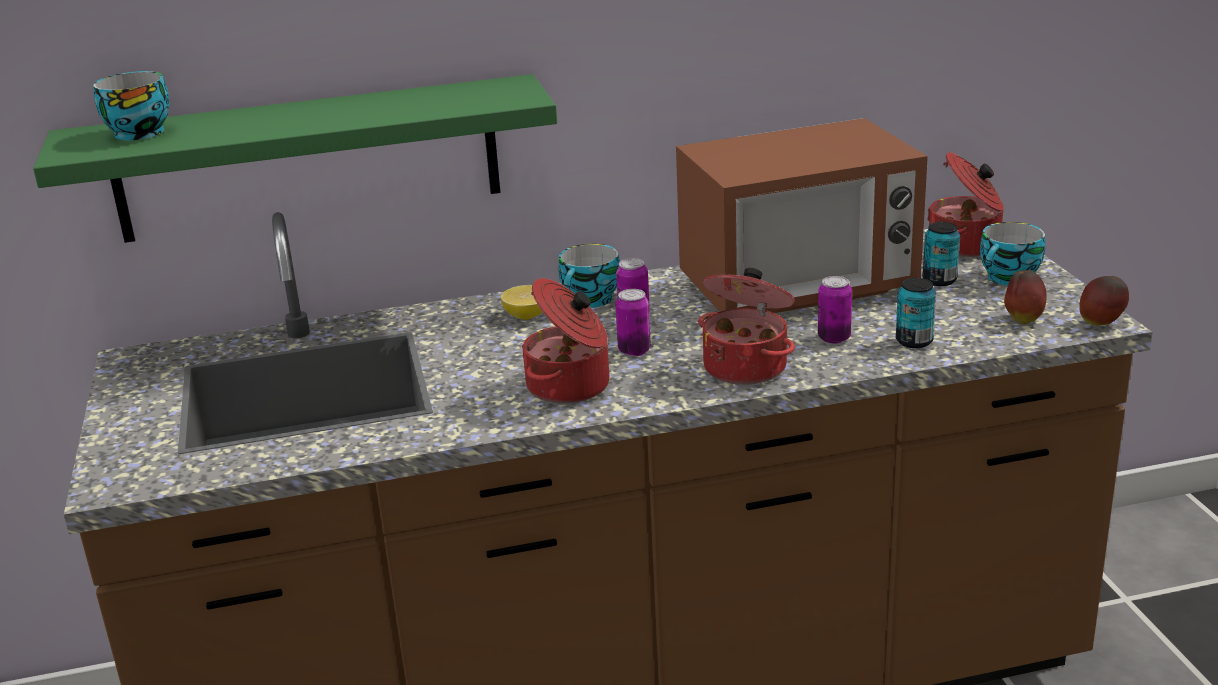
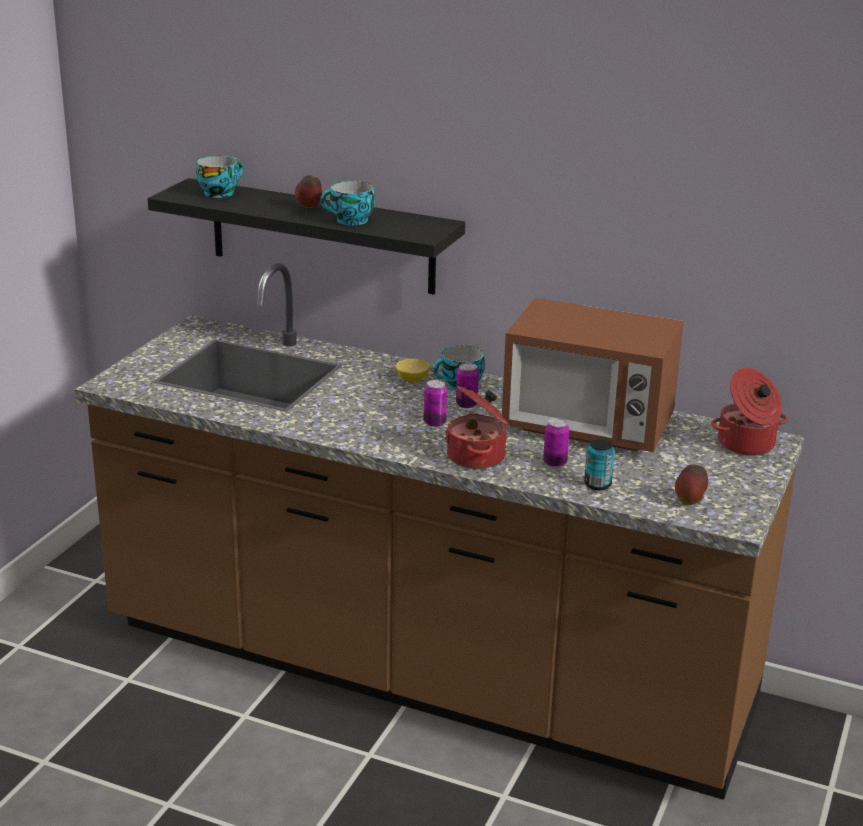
camera: 35 degrees right, 0 degrees up
(308, 159) = (322, 236): green shelf -> black shelf
(570, 386) = (371, 427): cooking pot -> none
(939, 280) = (685, 458): can -> none
(1009, 279) = (732, 476): cup -> cup (350, 221)
(1101, 324) = (734, 525): apple -> apple (309, 208)

